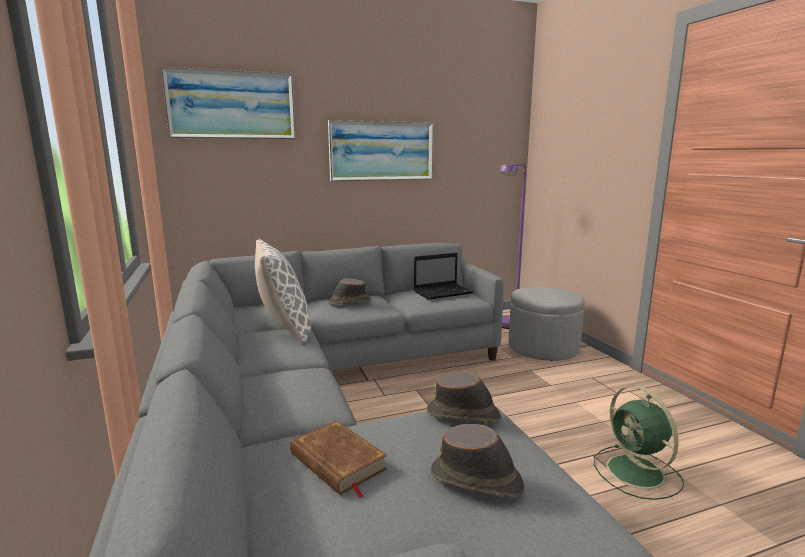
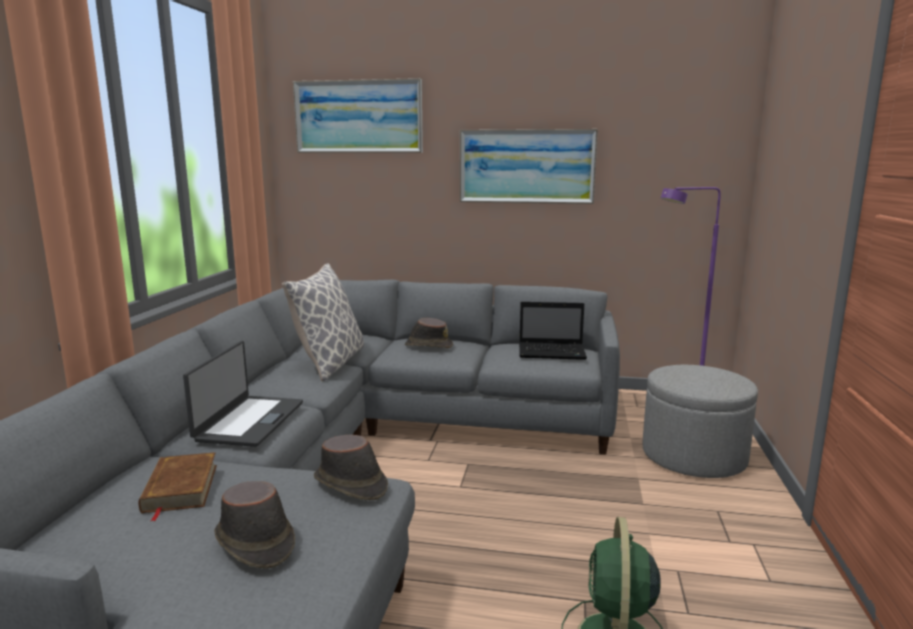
camera: 30 degrees right, 0 degrees up
(296, 390) = (249, 421): none -> laptop

